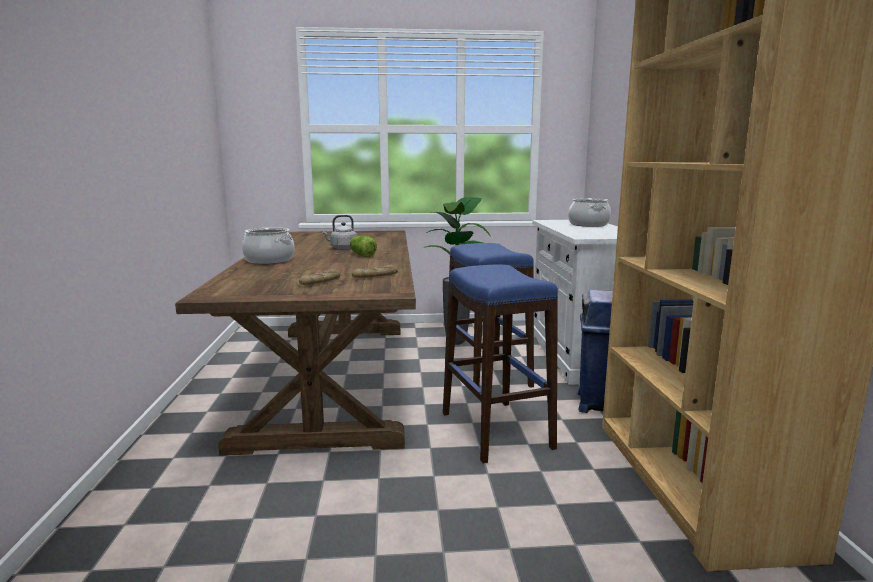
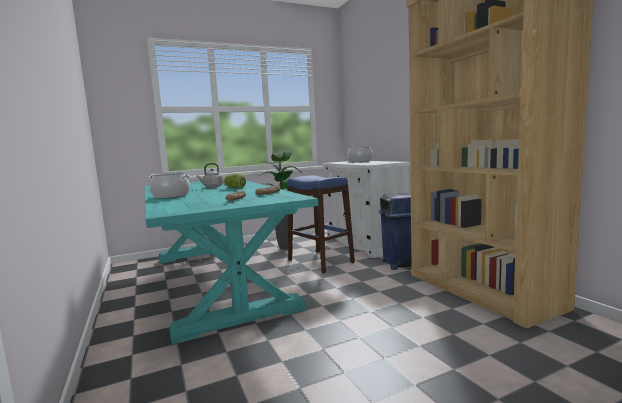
camera: 20 degrees left, 5 degrees down
(332, 376) = (216, 280): brown dining table -> turquoise dining table
(496, 430) = (354, 288): blue stool -> none

